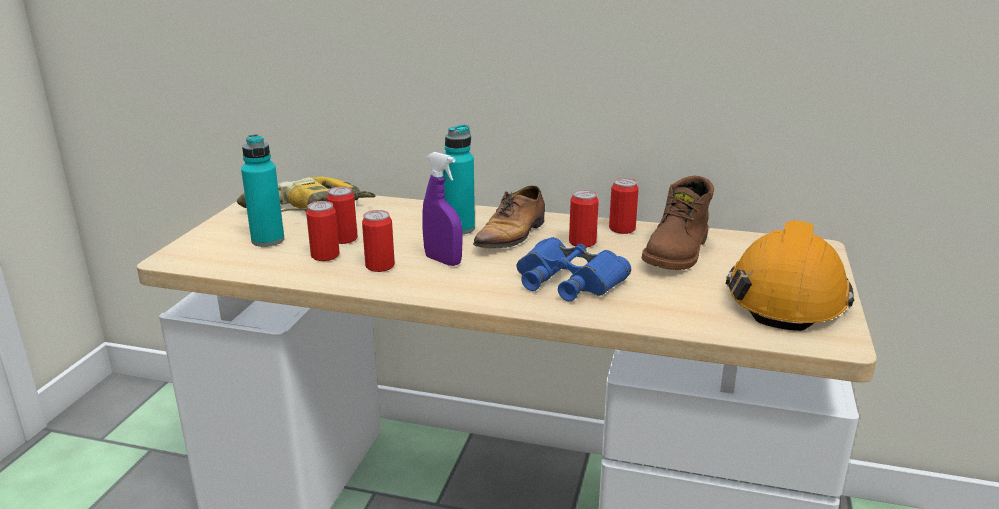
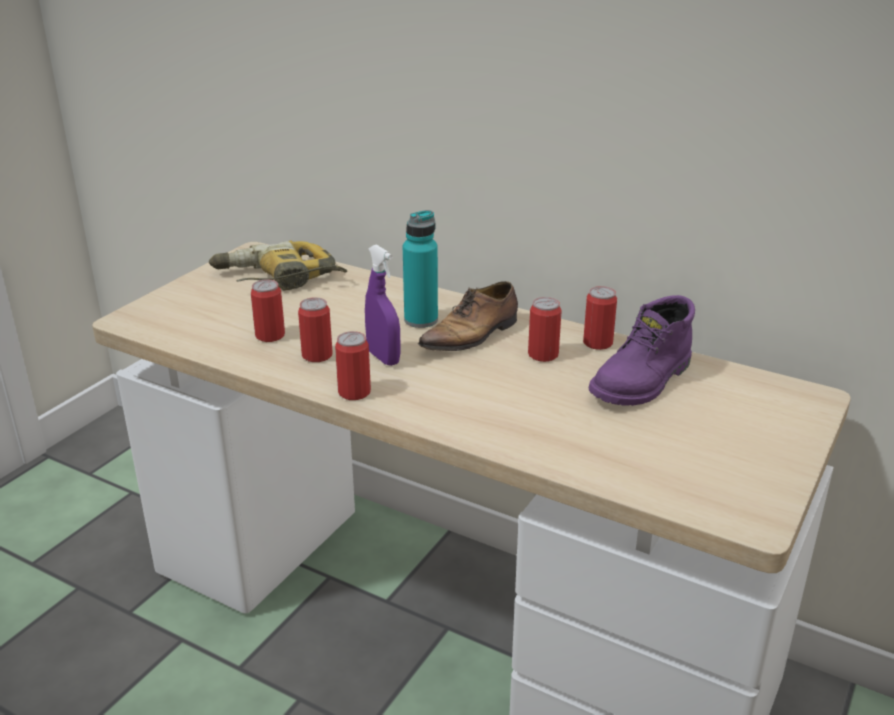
camera: 15 degrees right, 5 degrees up
(268, 240) = (224, 310): turquoise bottle -> none
(344, 239) = (298, 317): can -> can (354, 392)
(568, 280) = (500, 400): blue binoculars -> none
(678, 253) = (643, 382): brown boot -> purple boot
(786, 296) = (733, 456): orange hard hat -> none

